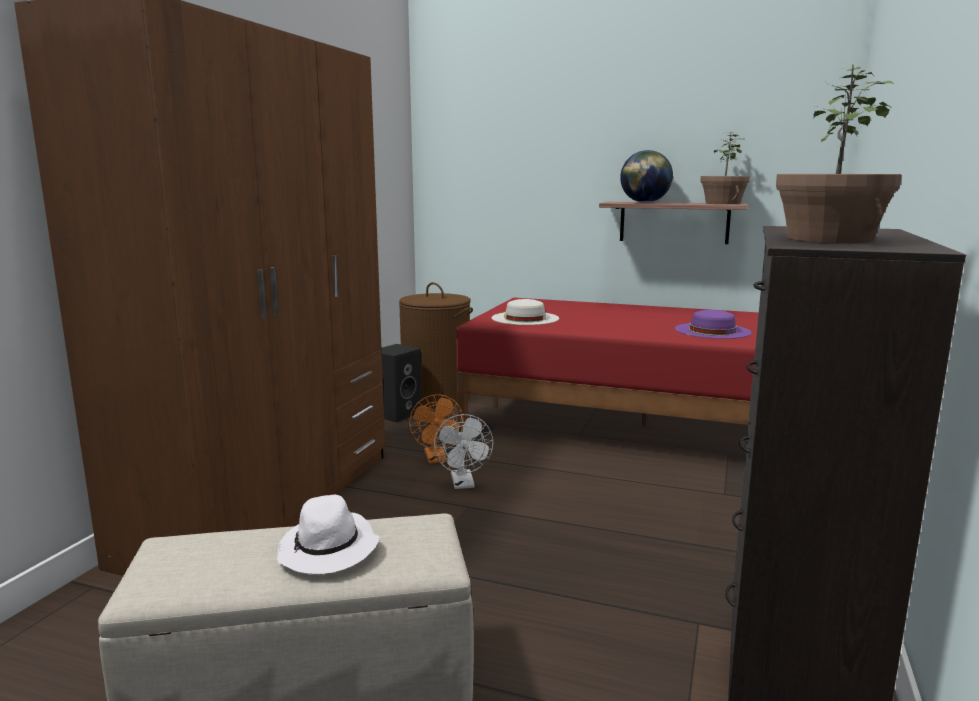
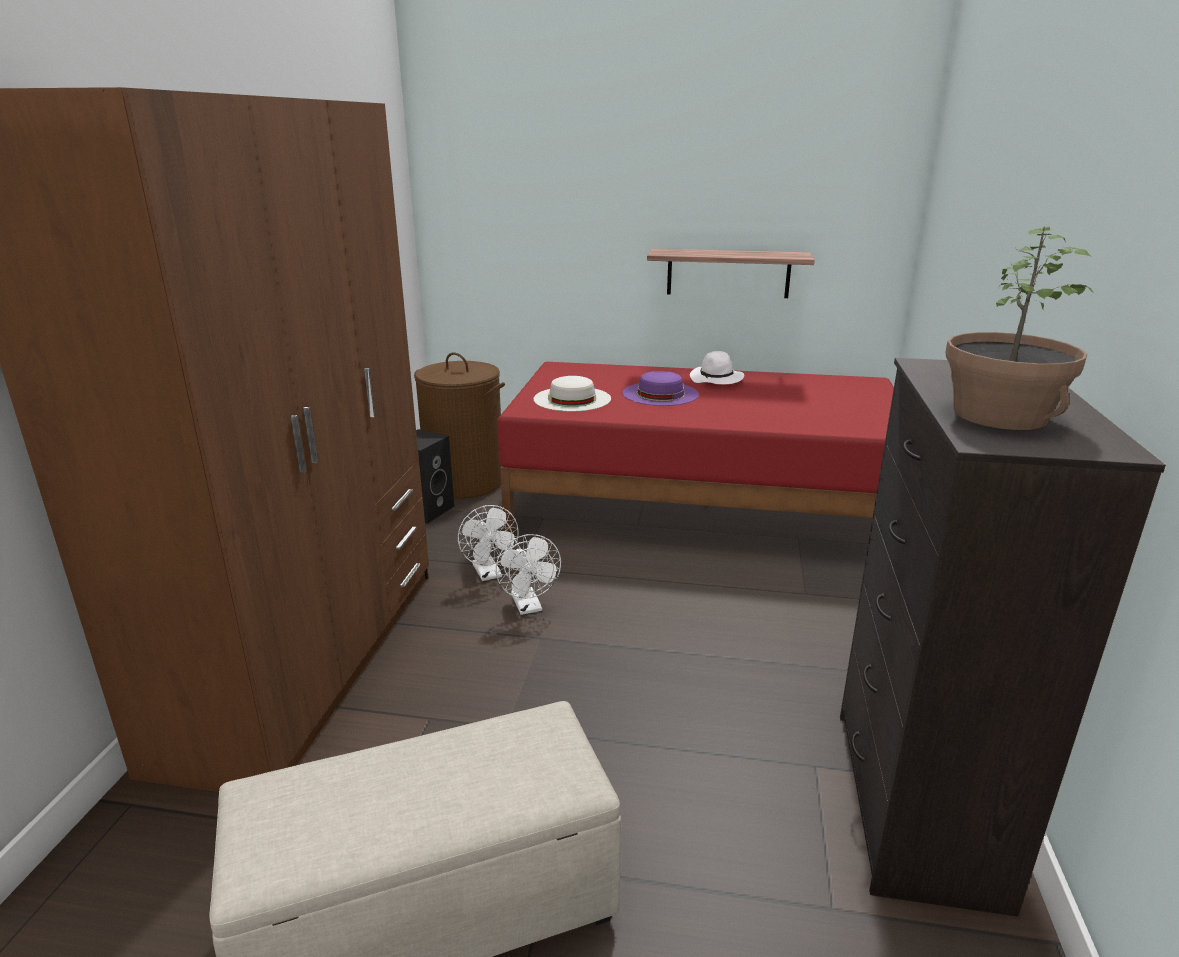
camera: 10 degrees left, 10 degrees up
(329, 550) = (453, 779): white hat -> white hat (716, 379)
(437, 459) = (489, 574): orange fan -> white fan
(645, 202) = (698, 253): globe -> none
(712, 330) = (782, 409): purple hat -> purple hat (660, 393)
(722, 203) = (784, 254): potted plant -> none

